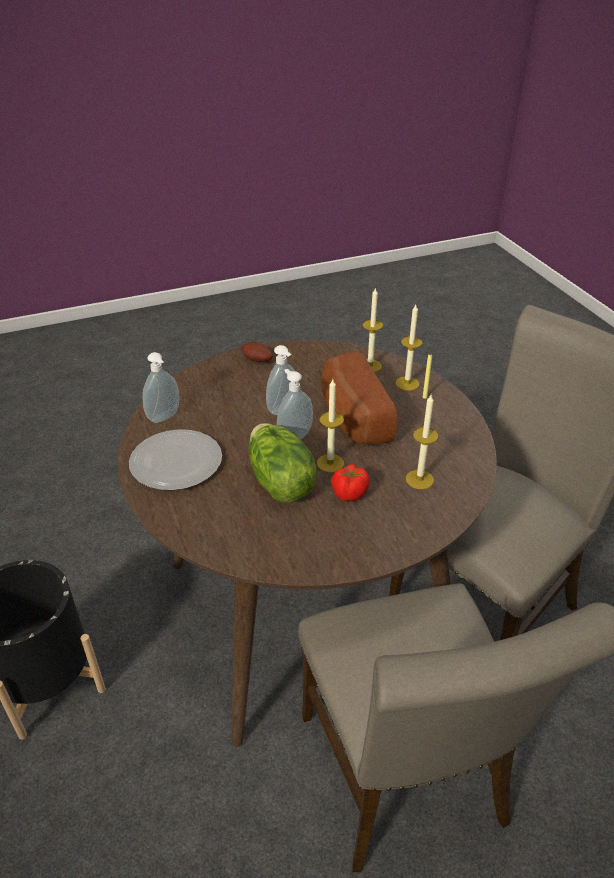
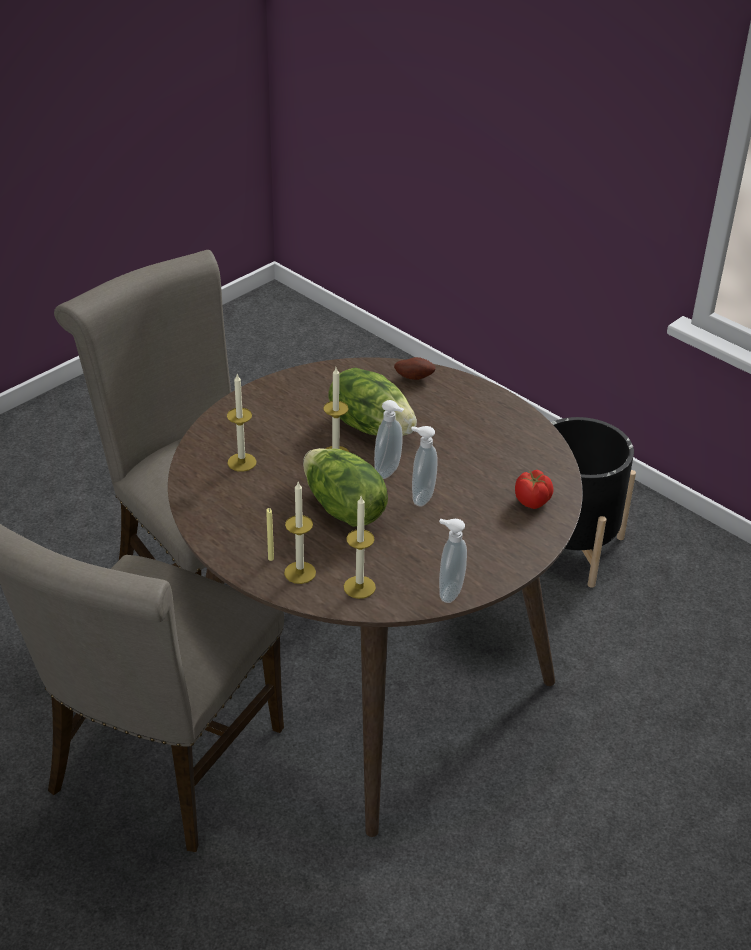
camera: 155 degrees right, 0 degrees up
(165, 418) = (535, 455): soap dispenser -> soap dispenser (448, 591)
(175, 463) = (479, 417): plate -> none
(256, 361) = (504, 553): potato -> potato (414, 376)
(349, 494) = (302, 433): tomato -> tomato (532, 501)
(351, 417) = (343, 509): bread -> lettuce

